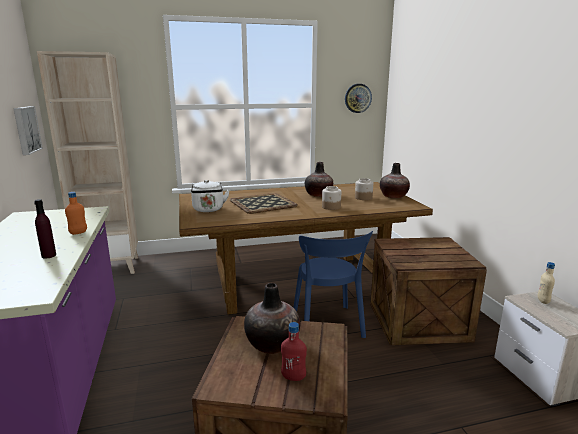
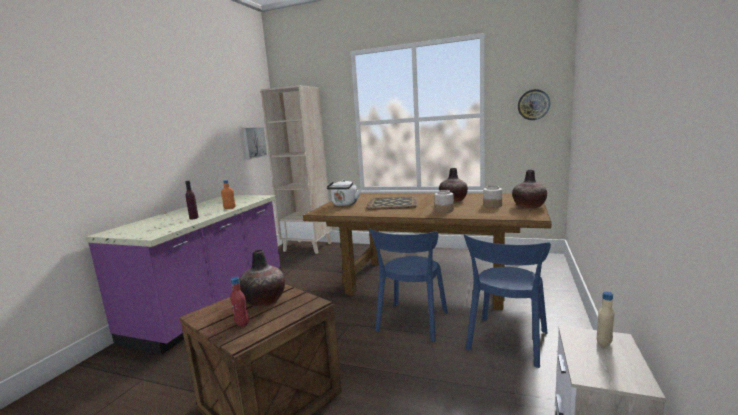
camera: 35 degrees right, 5 degrees down
(417, 321) = (506, 343): crate -> blue chair

